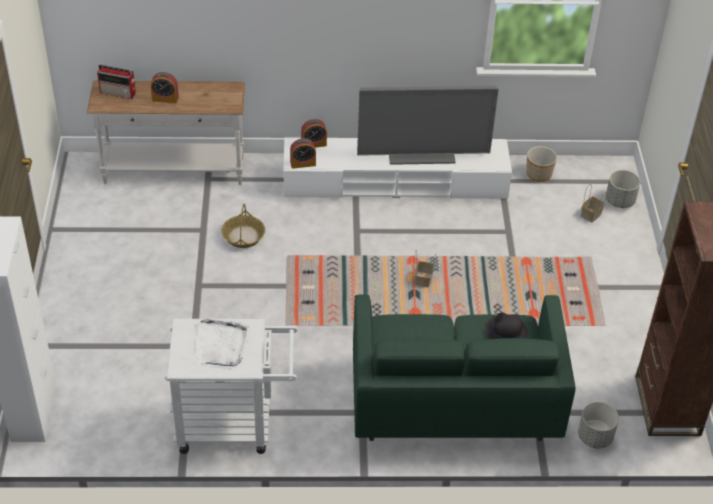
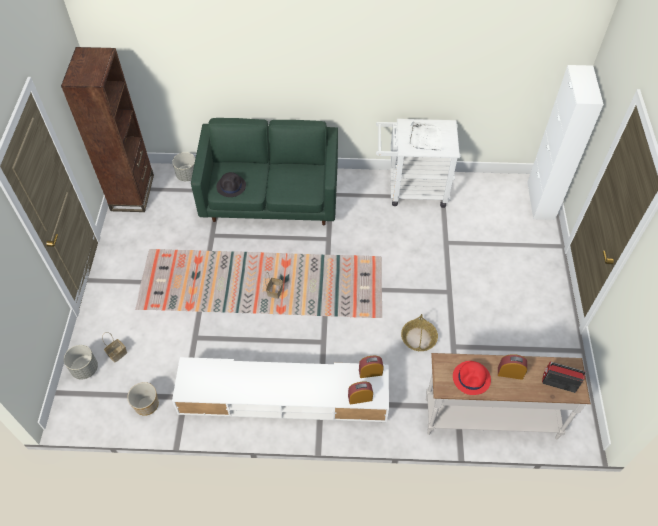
camera: 175 degrees left, 10 degrees up
(205, 94) = (471, 378): none -> red hat
(422, 153) = (257, 383): television -> none

